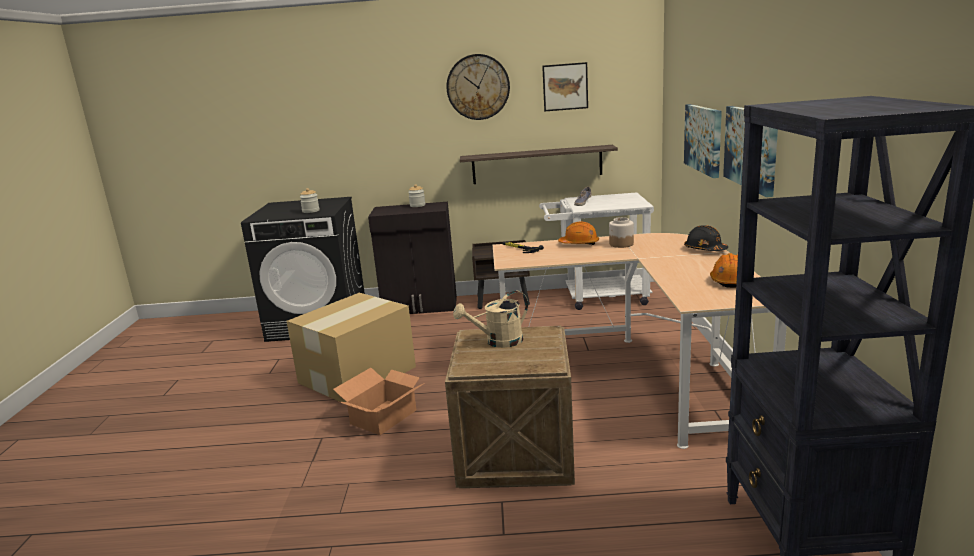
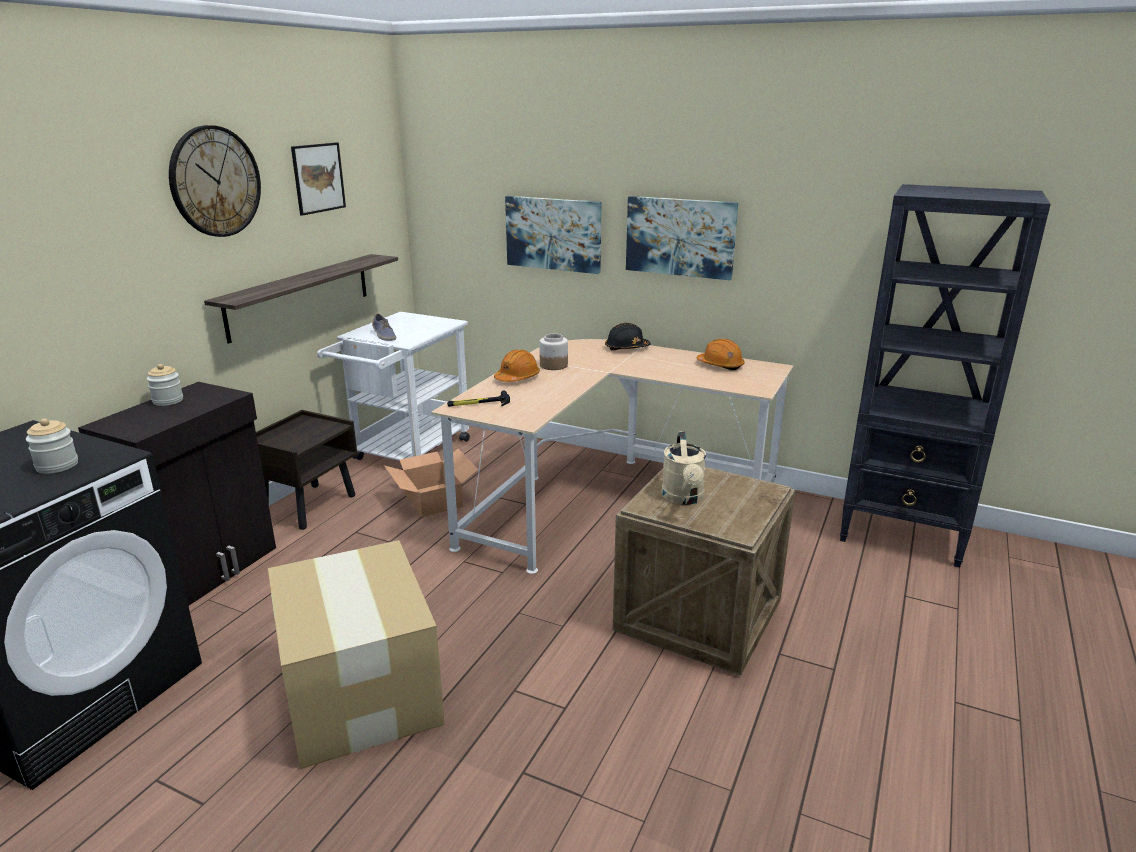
camera: 65 degrees left, 5 degrees up
(384, 417) = (523, 693): cardboard box -> cardboard box (434, 499)

